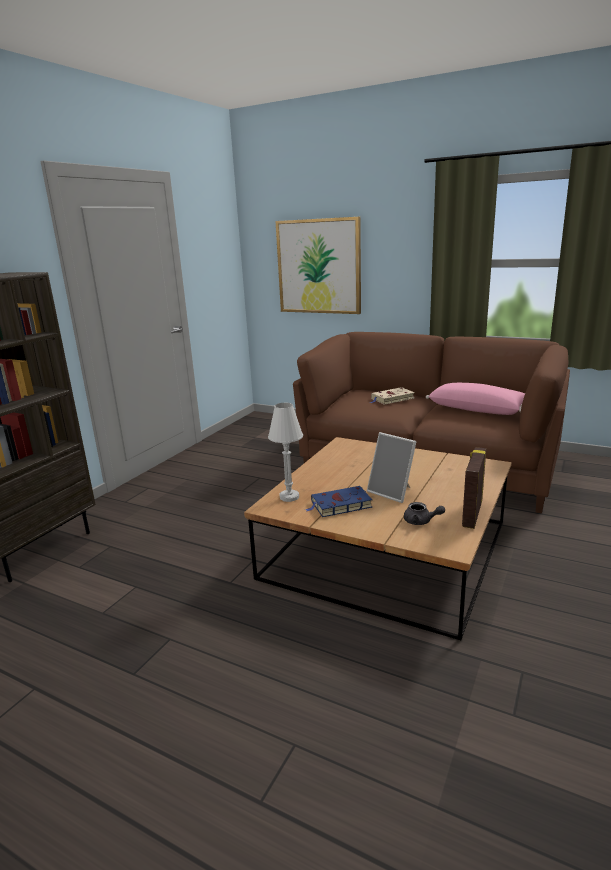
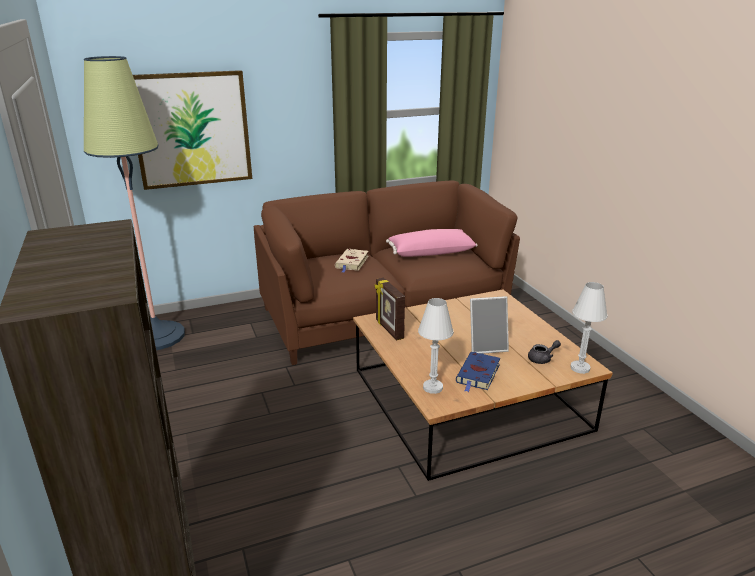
camera: 50 degrees left, 5 degrees up
(262, 426) = (156, 336): none -> floor lamp
(441, 544) = (580, 368): none -> white table lamp
(471, 514) = (554, 338): picture frame -> picture frame (388, 329)

